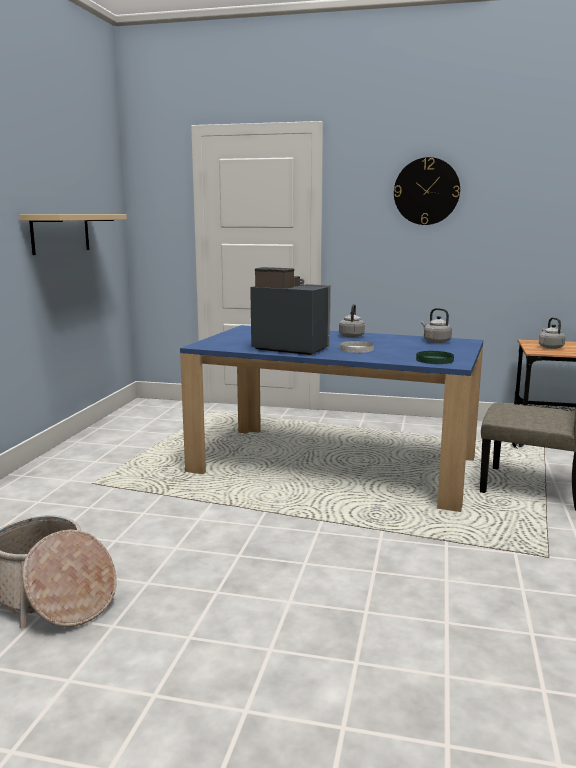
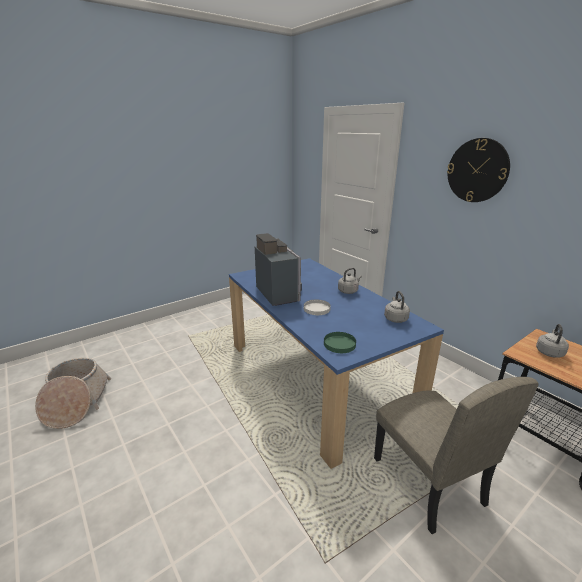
camera: 40 degrees right, 10 degrees up
(60, 233) = (222, 184): beige shelf -> none

